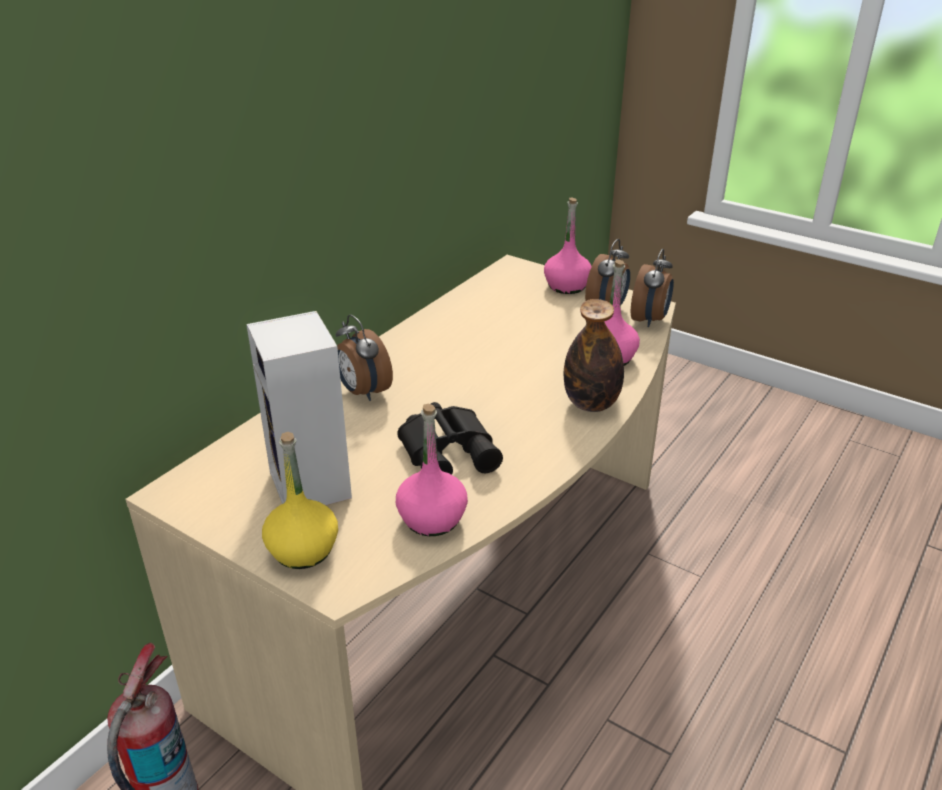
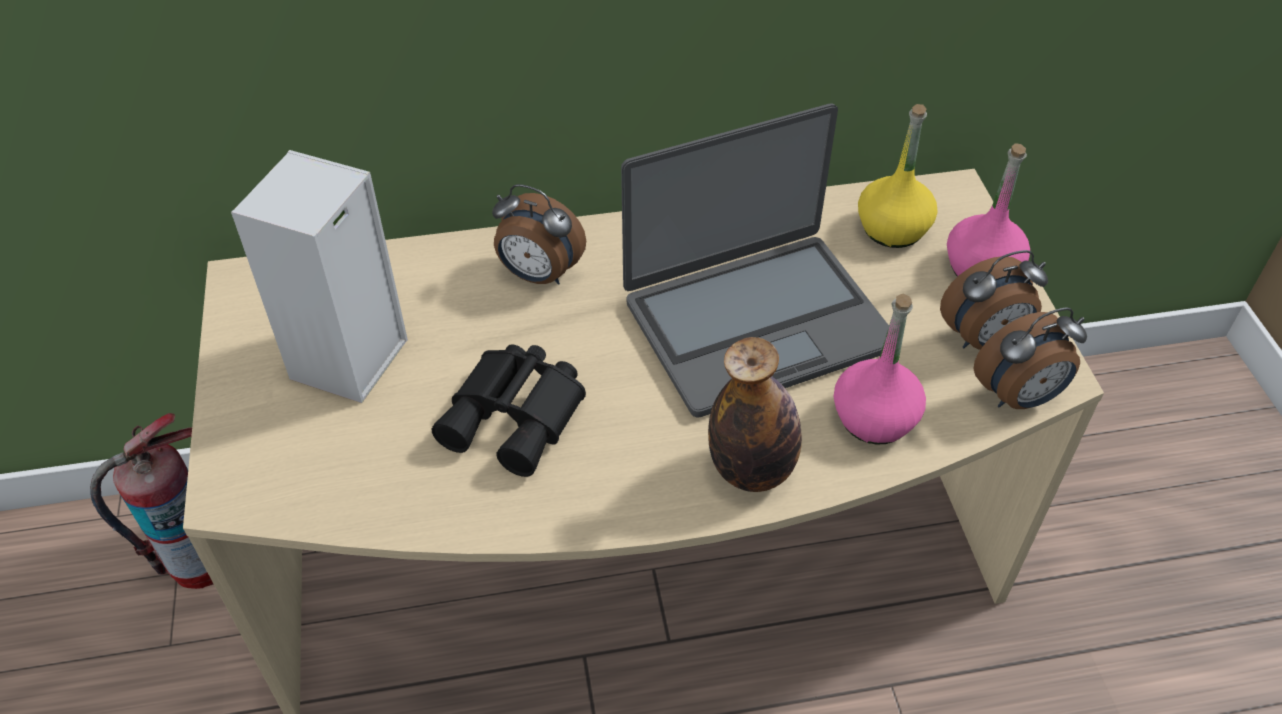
camera: 45 degrees right, 15 degrees up
(303, 550) = (253, 430): yellow bottle -> yellow bottle (892, 229)
(363, 392) = (538, 275): alarm clock -> alarm clock turned 75 degrees counterclockwise
(432, 519) = (393, 487): pink bottle -> none
(504, 352) = (756, 322): none -> laptop

